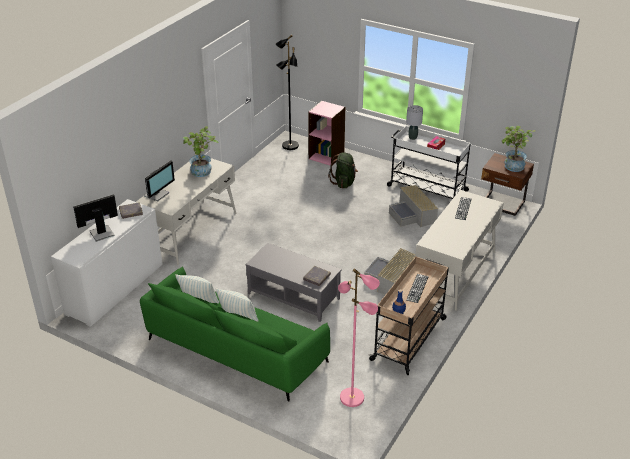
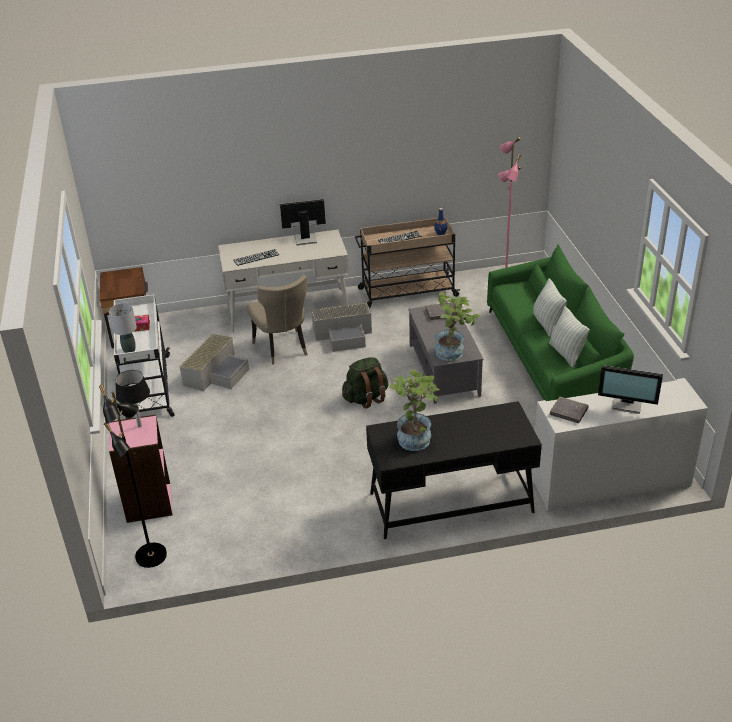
camera: 130 degrees left, 0 degrees up
(157, 194) = (503, 438): monitor -> monitor (305, 238)
(191, 231) = (450, 502): white desk -> black desk
(329, 112) = (140, 426): none -> black table lamp
(344, 182) = (201, 451): green backpack -> green backpack (366, 398)
(406, 248) = (283, 349): none -> beige chair
(512, 167) = (124, 279): potted plant -> potted plant (453, 353)

